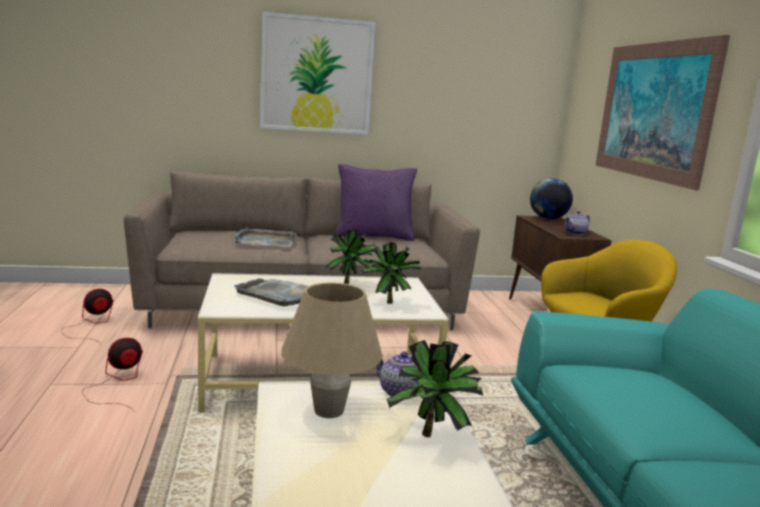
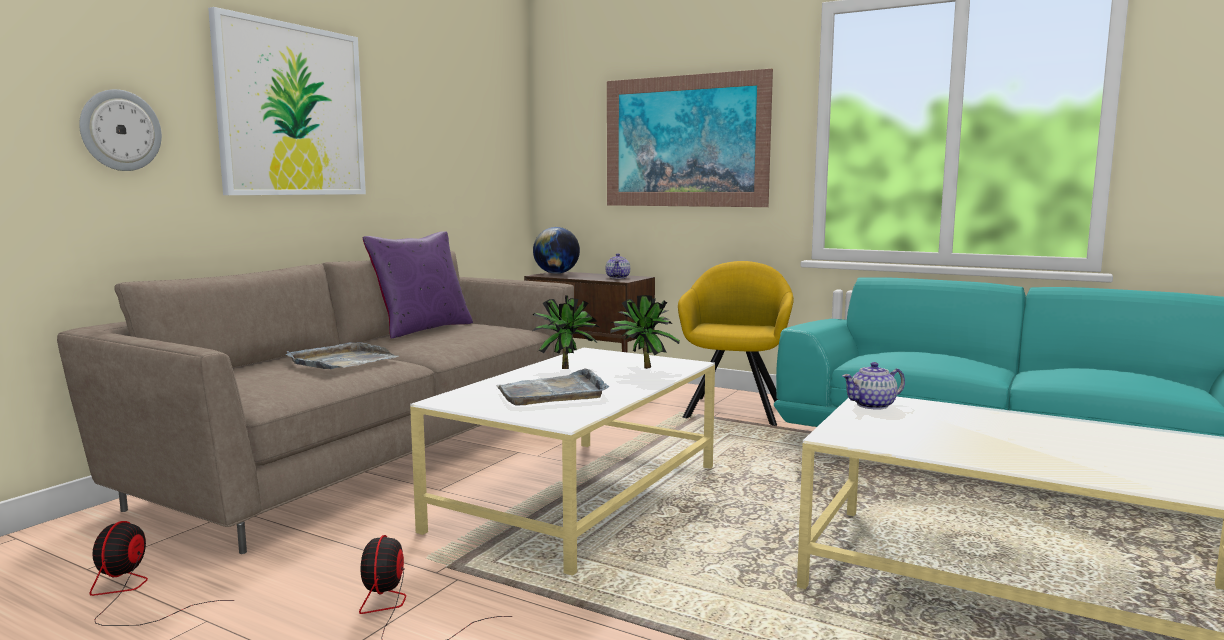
camera: 50 degrees left, 5 degrees down
(200, 87) = (120, 130): none -> wall clock
(329, 411) = (894, 430): beige table lamp -> none
(434, 435) = (963, 413): potted plant -> none

